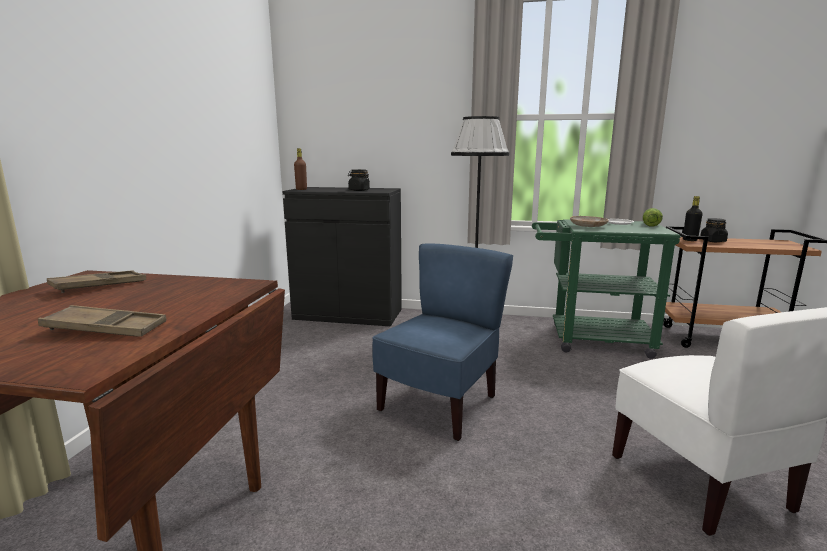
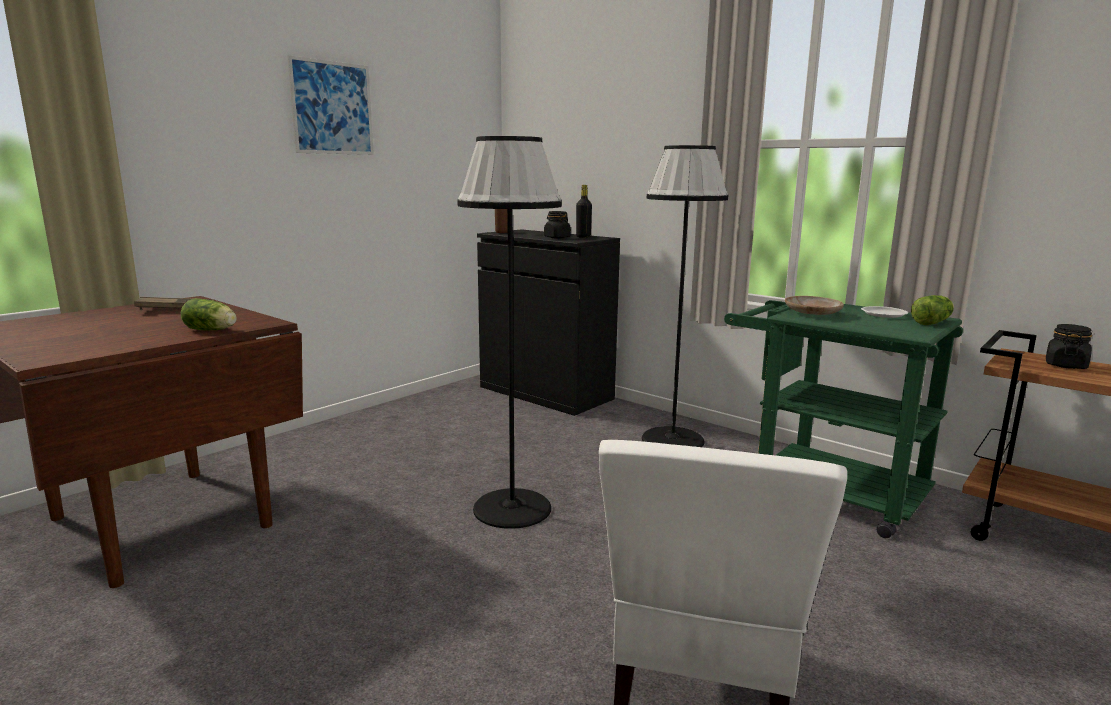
camera: 30 degrees right, 0 degrees up
(106, 329) = (108, 339): brown tray -> none
(168, 74) = (332, 108): none -> picture
(211, 299) = (212, 330): none -> lettuce
(440, 404) = (512, 508): blue chair -> black floor lamp
(690, 240) = (1022, 358): black bottle -> black bottle (583, 237)

